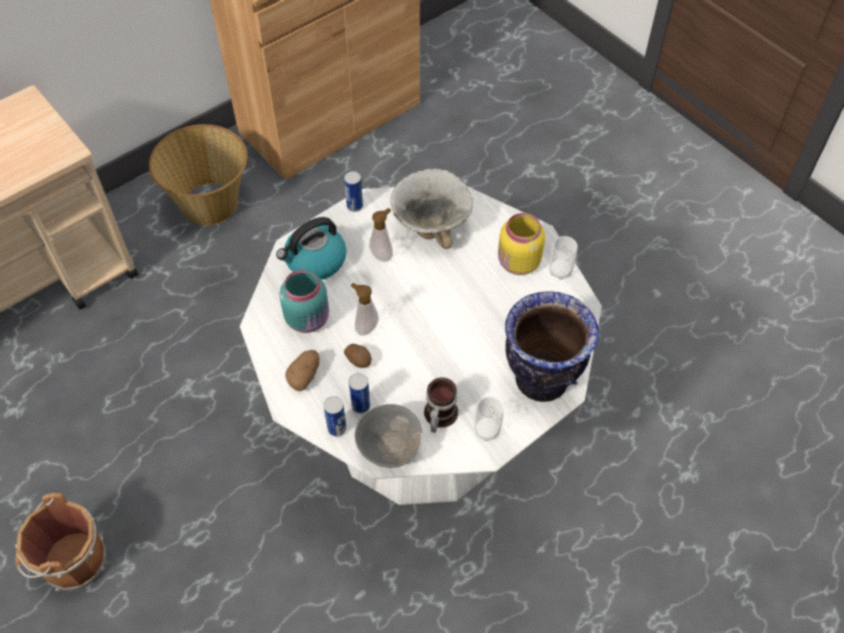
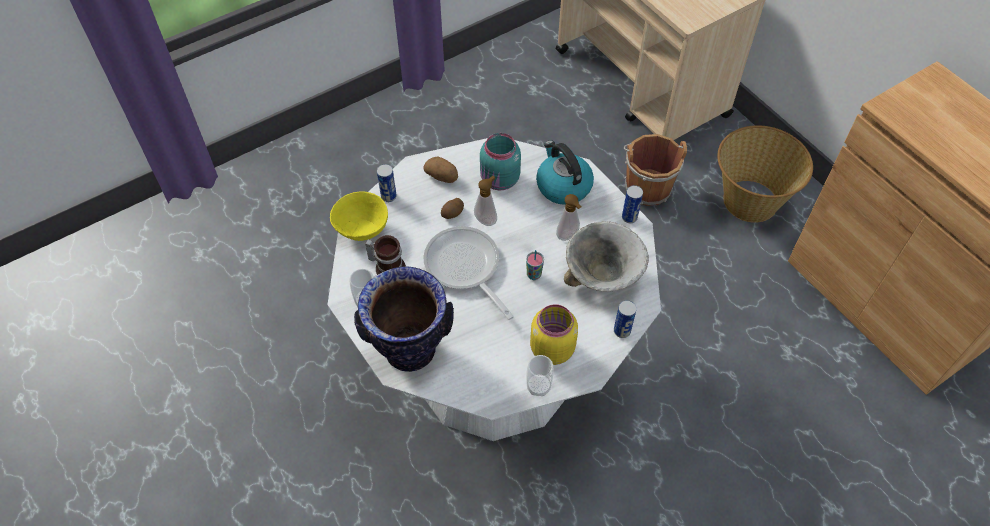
camera: 95 degrees right, 0 degrees up
(72, 562) = (405, 132): brown bucket -> brown bucket (647, 186)
(361, 406) = (407, 213): can -> can (622, 331)
(390, 449) = (362, 230): grey bowl -> yellow bowl
(433, 341) = (465, 268): none -> frying pan
(434, 281) = (534, 275): none -> cup

